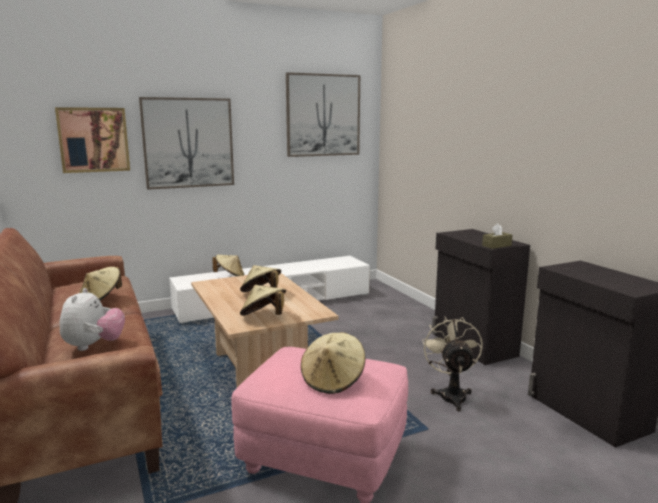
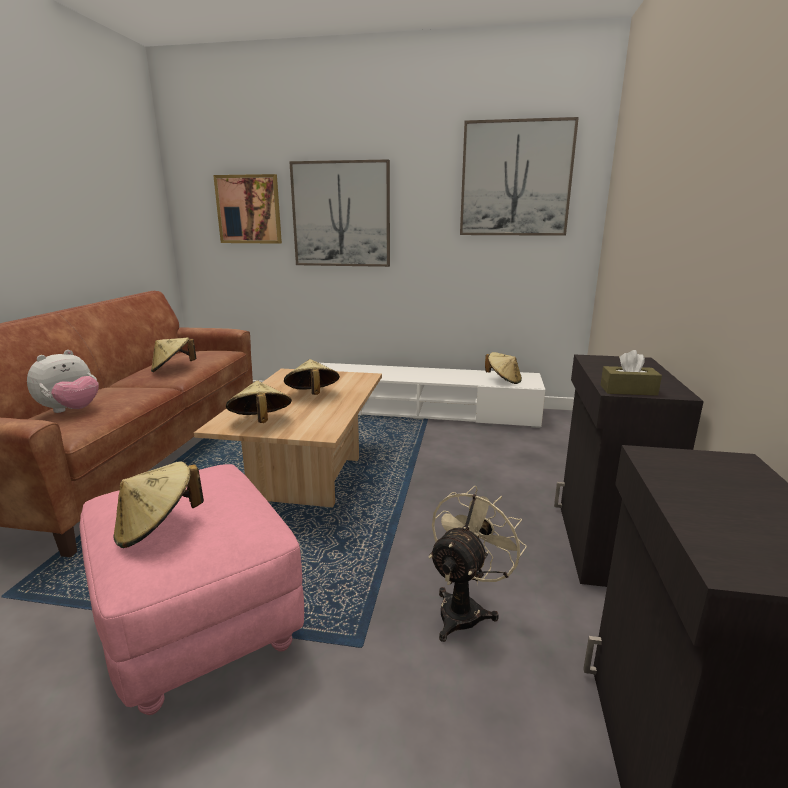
camera: 35 degrees right, 5 degrees up
(230, 276) = (368, 372): beige hat -> beige hat (503, 380)

